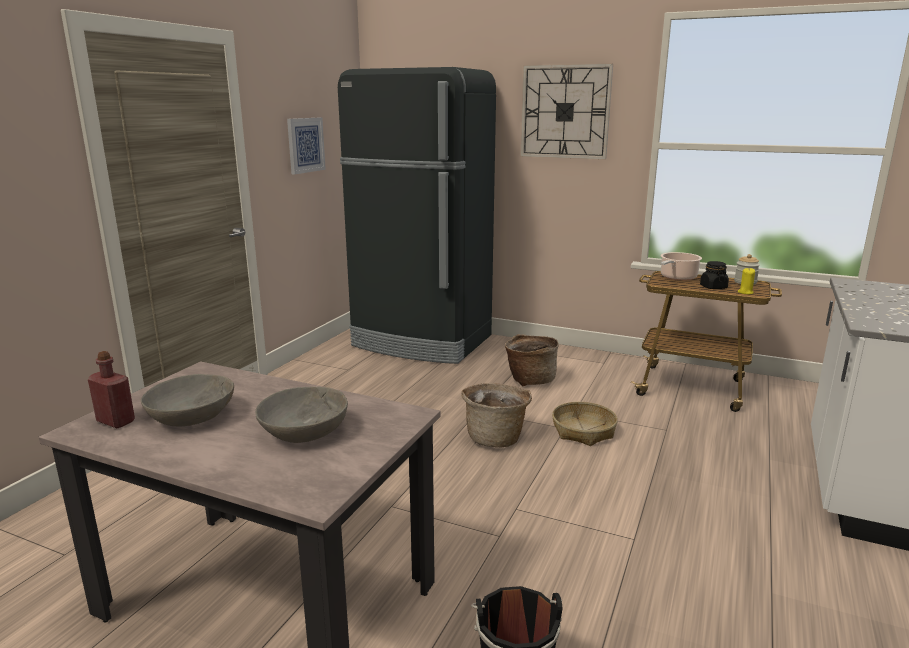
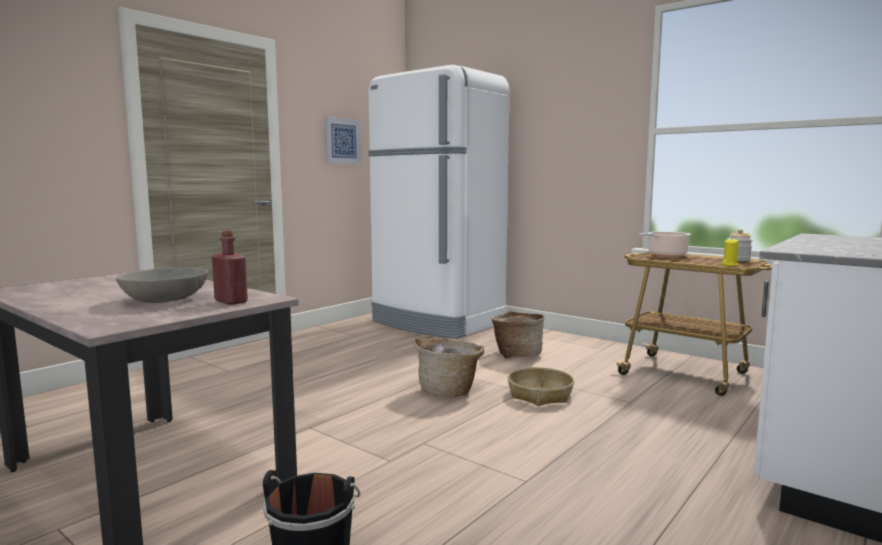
camera: 15 degrees right, 10 degrees down
(116, 421) = (38, 288): red bottle -> red bottle (231, 301)
(191, 416) = (96, 289): grey bowl -> none
(422, 342) = (437, 323): black fridge -> white fridge
(565, 112) = (569, 107): wall clock -> none
(713, 287) = (697, 261): black jar -> none

